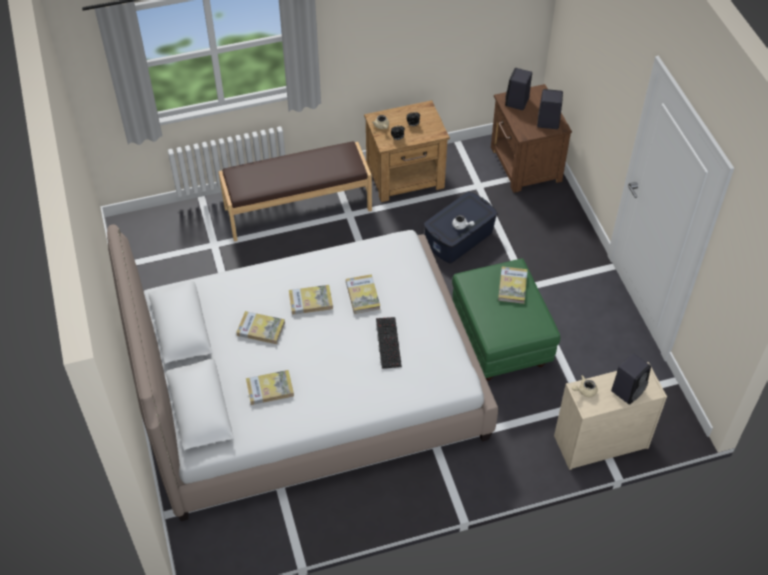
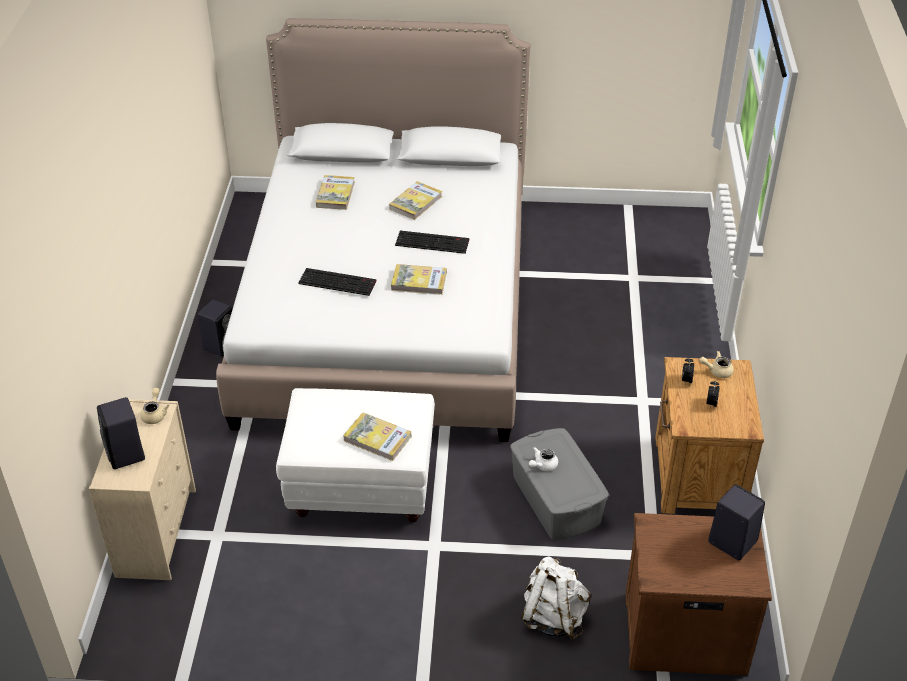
camera: 110 degrees right, 10 degrees down
(297, 208) = (670, 356): brown bench -> none
(310, 301) = (433, 242): book -> keyboard
(459, 238) = (555, 500): blue storage box -> grey storage box
(499, 340) = (361, 486): green ottoman -> white ottoman
(546, 219) = (553, 617): none -> white backpack
(547, 122) = (670, 565): black speaker -> black speaker (222, 345)

